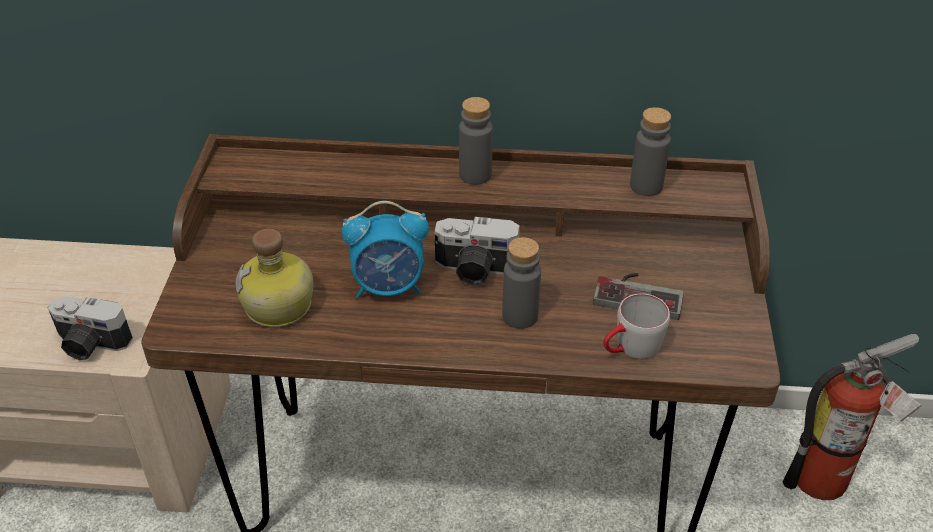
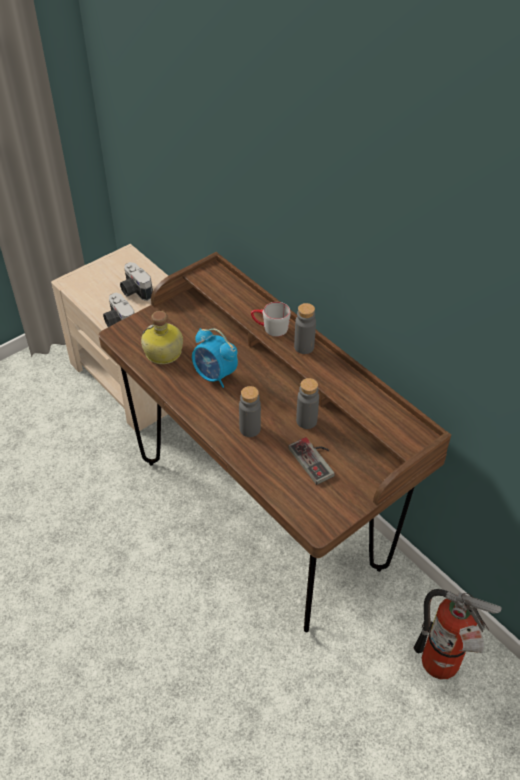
camera: 45 degrees right, 5 degrees up
(475, 270) = (260, 394): camera -> camera (135, 291)
(630, 348) = (276, 479): grey mug -> grey mug (270, 328)
(646, 186) = (376, 408): grey bottle -> grey bottle (306, 421)

